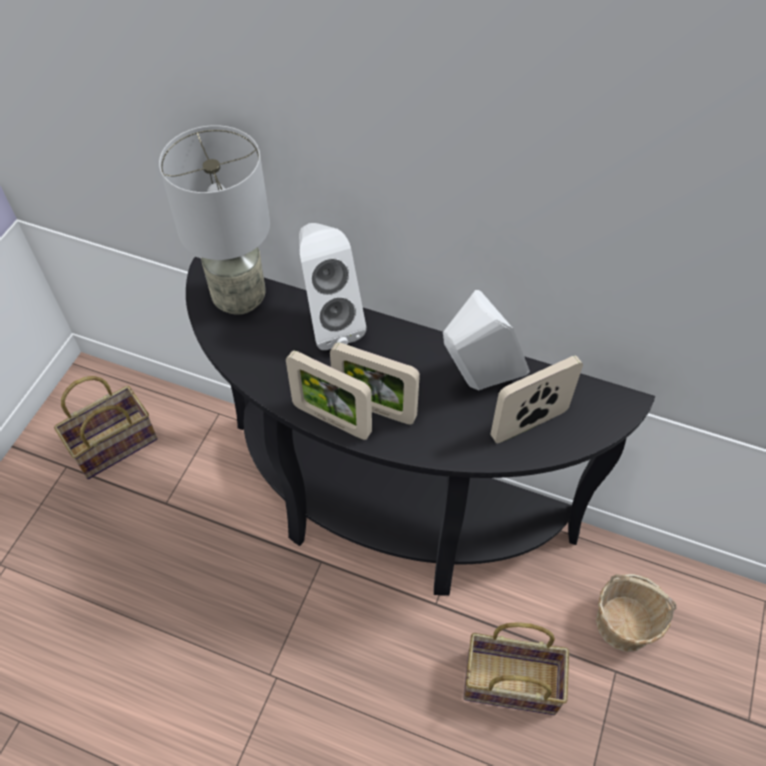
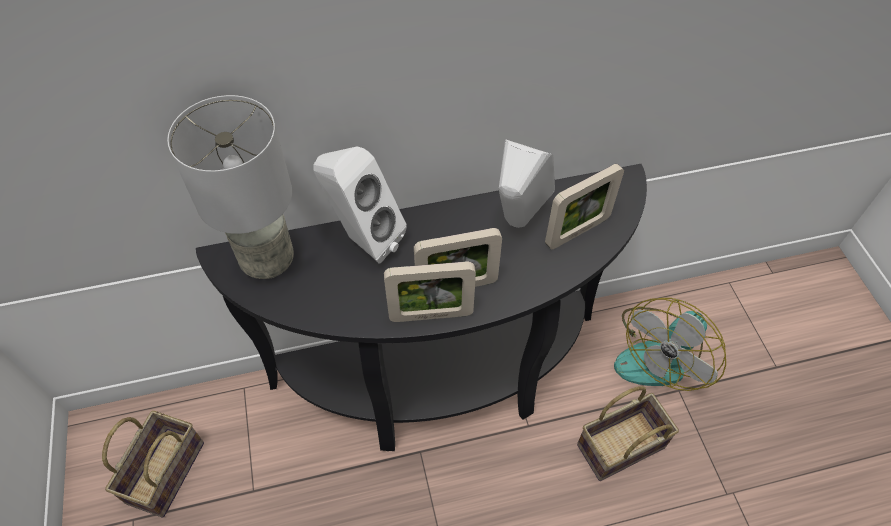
camera: 35 degrees left, 0 degrees up
(529, 424) = (577, 231): picture frame -> picture frame turned 150 degrees counterclockwise
(624, 624) = (660, 354): basket -> fan

